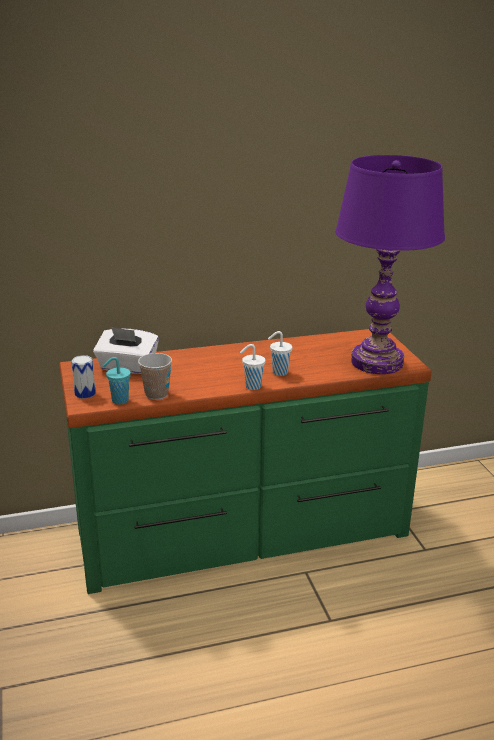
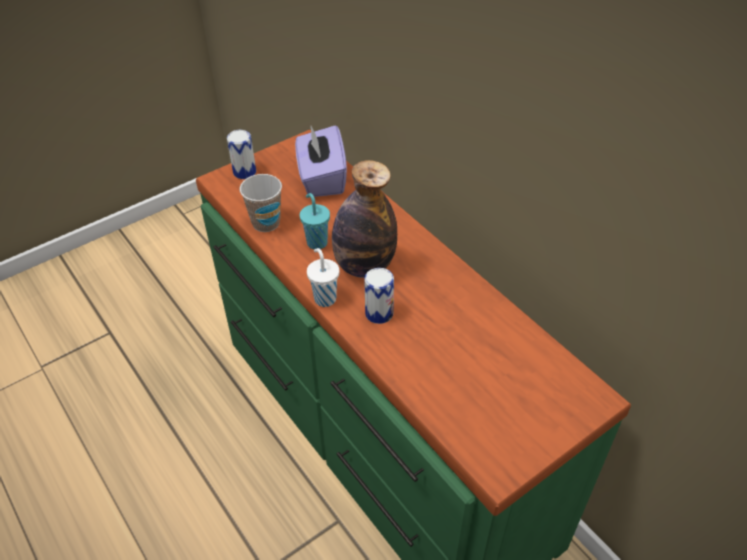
camera: 70 degrees right, 20 degrees up
(119, 400) = (239, 200): turquoise cup -> turquoise cup (316, 242)
(127, 367) = (322, 178): white tissue box -> purple tissue box
(232, 369) = (364, 266): none -> bottle
(279, 372) = (379, 313): white cup -> can
(377, 362) = (478, 420): purple table lamp -> none

